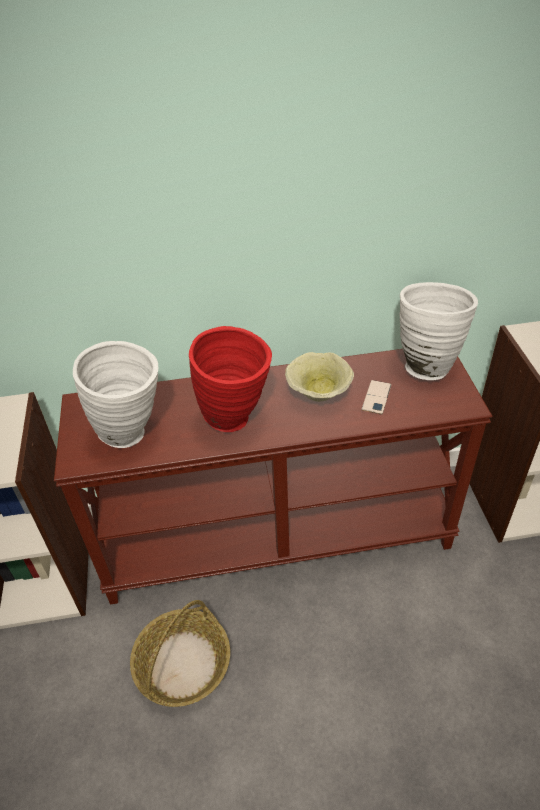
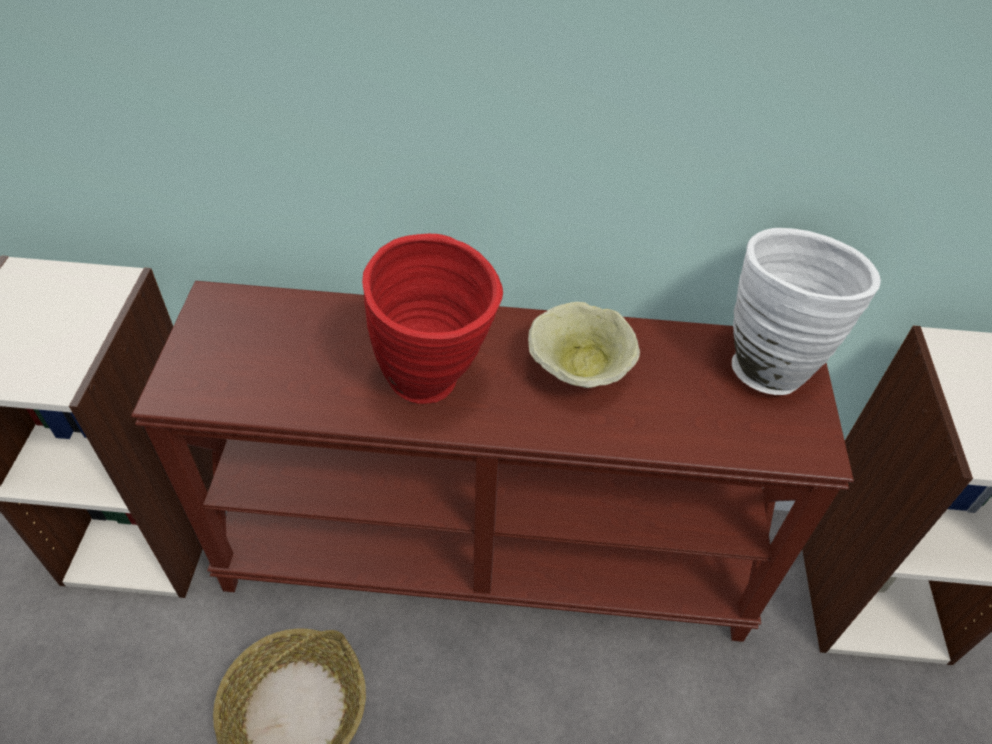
camera: 10 degrees right, 5 degrees up
(133, 433) = (273, 369): white vase -> none
(376, 397) = (669, 400): phone -> none

